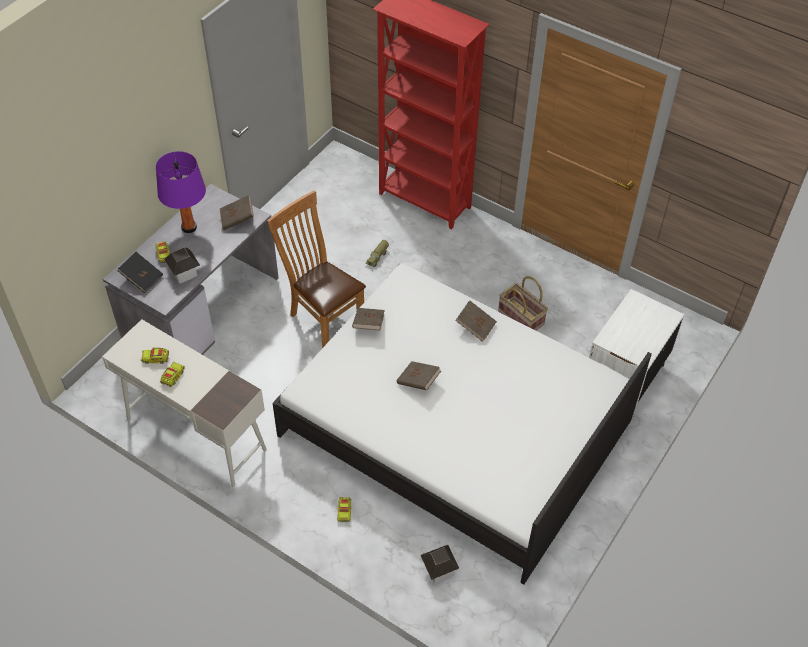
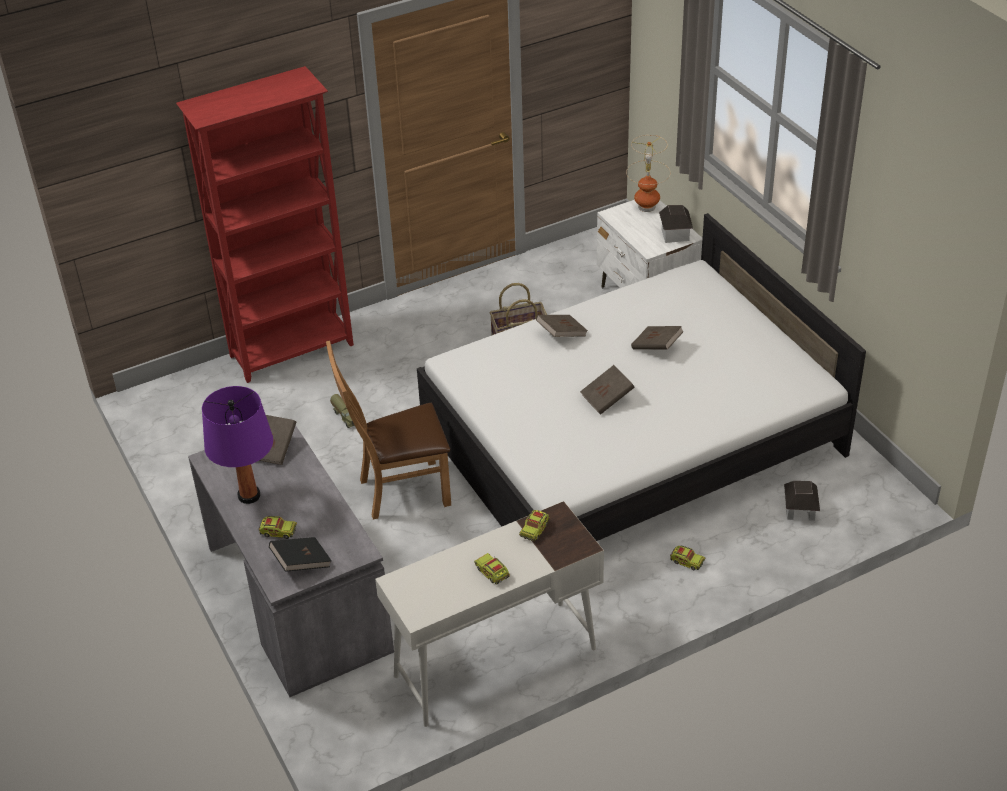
camera: 60 degrees left, 10 degrees down
(155, 358) = (451, 581): toy truck -> toy truck (534, 529)
(184, 272) = (324, 520): toy house -> toy house (675, 235)
(368, 325) = (500, 411): brown book -> brown book (656, 347)
(661, 317) = (647, 207): none -> table lamp

